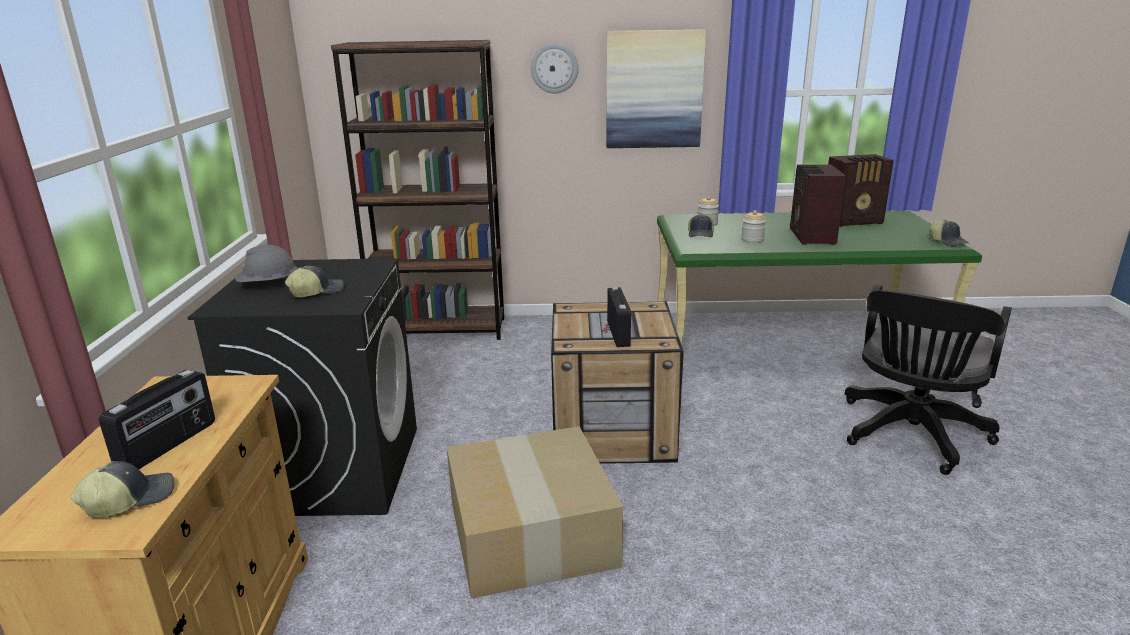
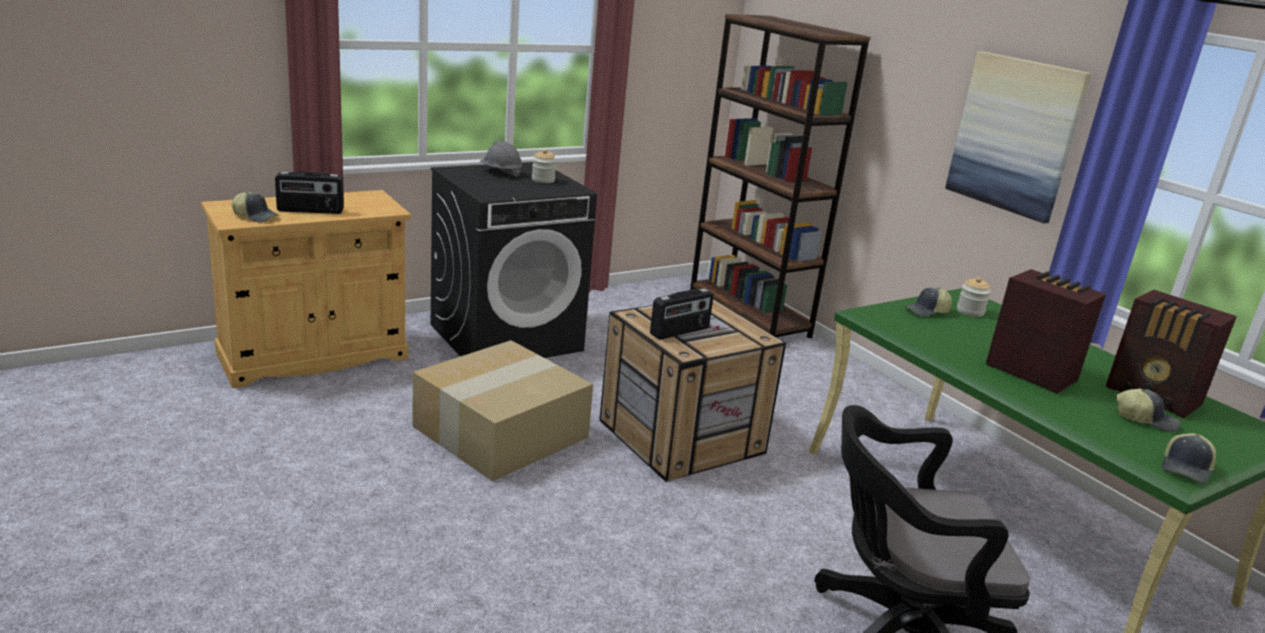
camera: 55 degrees right, 0 degrees up
(316, 291) = (504, 185): cap -> cap (1145, 419)
(554, 68) = (923, 82): wall clock -> none
(752, 240) = (954, 339): jar -> jar (543, 180)
(811, 237) = (1029, 372): radio -> radio turned 75 degrees clockwise

